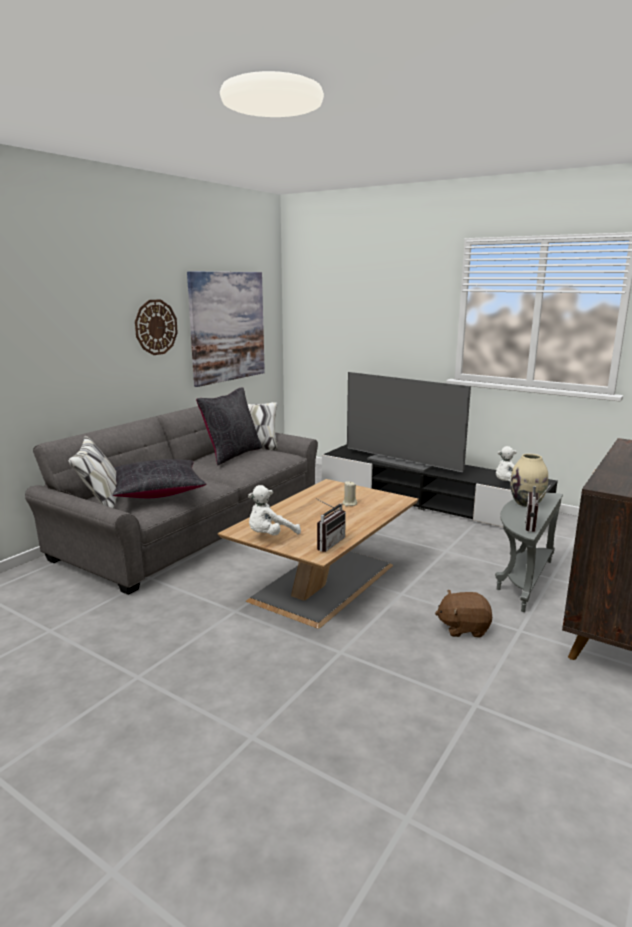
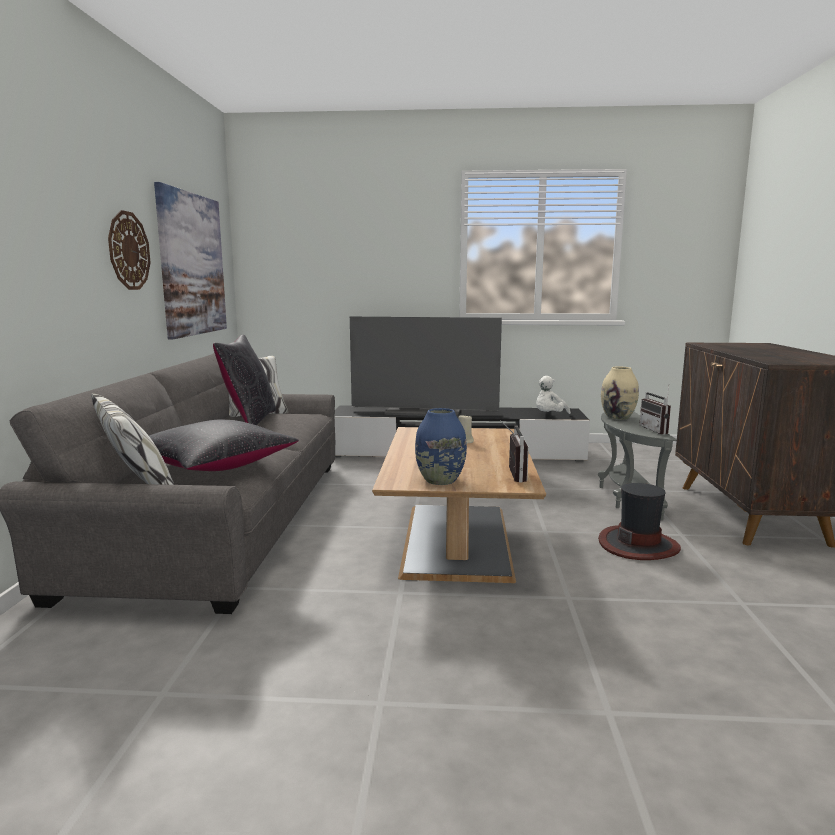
camera: 30 degrees left, 5 degrees down
(270, 536) = (439, 480): white plush toy -> blue vase
(463, 628) = (638, 545): brown plush toy -> hat

